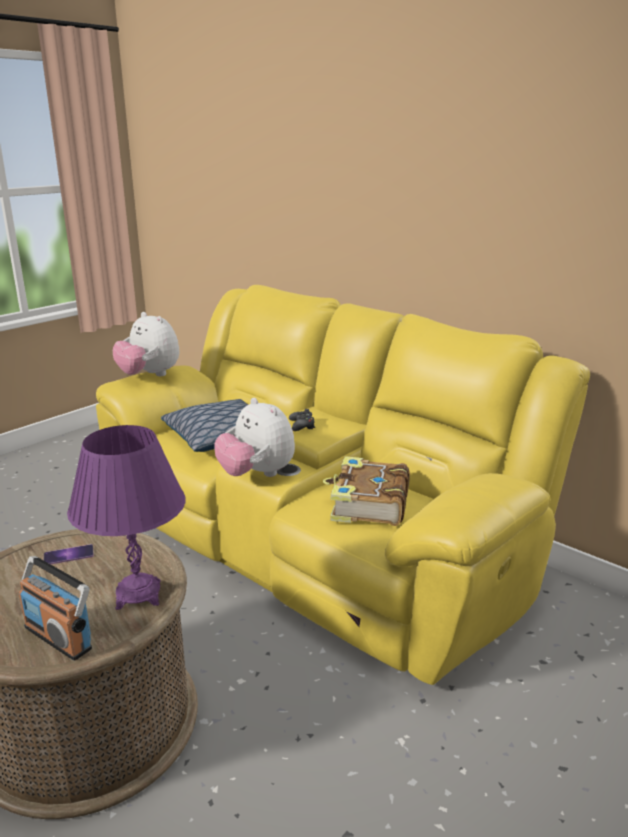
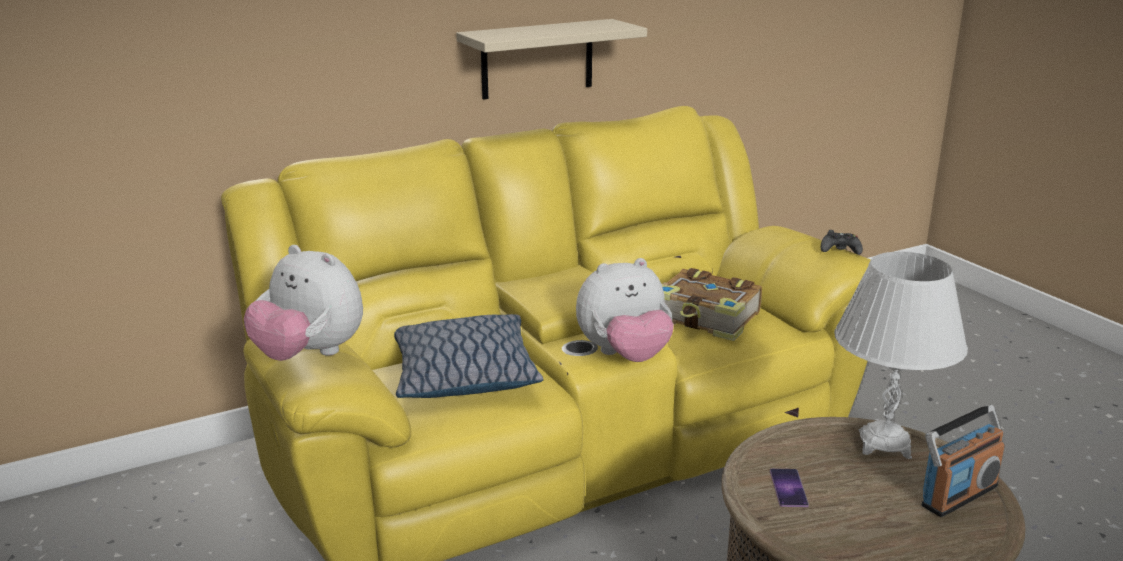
camera: 70 degrees left, 0 degrees up
(138, 594) = (884, 444): purple table lamp -> white table lamp
(149, 375) = (309, 355): plush toy -> plush toy turned 60 degrees clockwise
(302, 425) = (560, 294): black game controller -> black game controller (840, 250)
(427, 260) = (537, 59): none -> beige shelf

